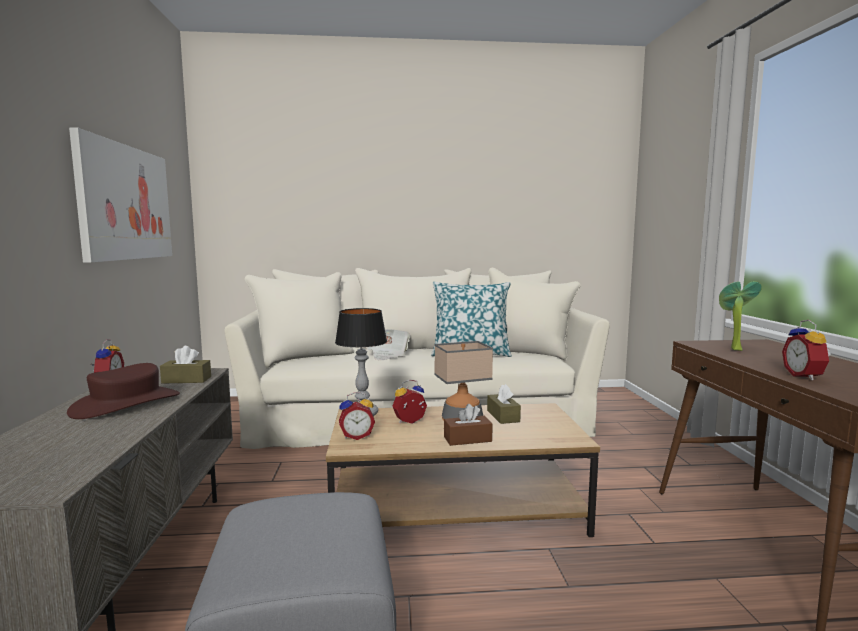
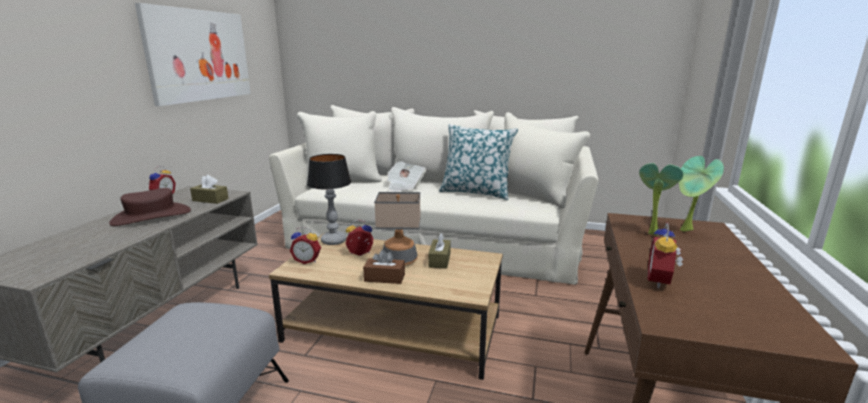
camera: 20 degrees right, 10 degrees up
(755, 346) = (687, 231): none -> potted plant

